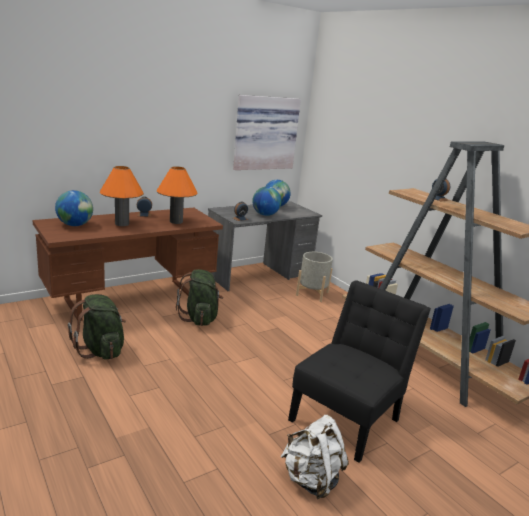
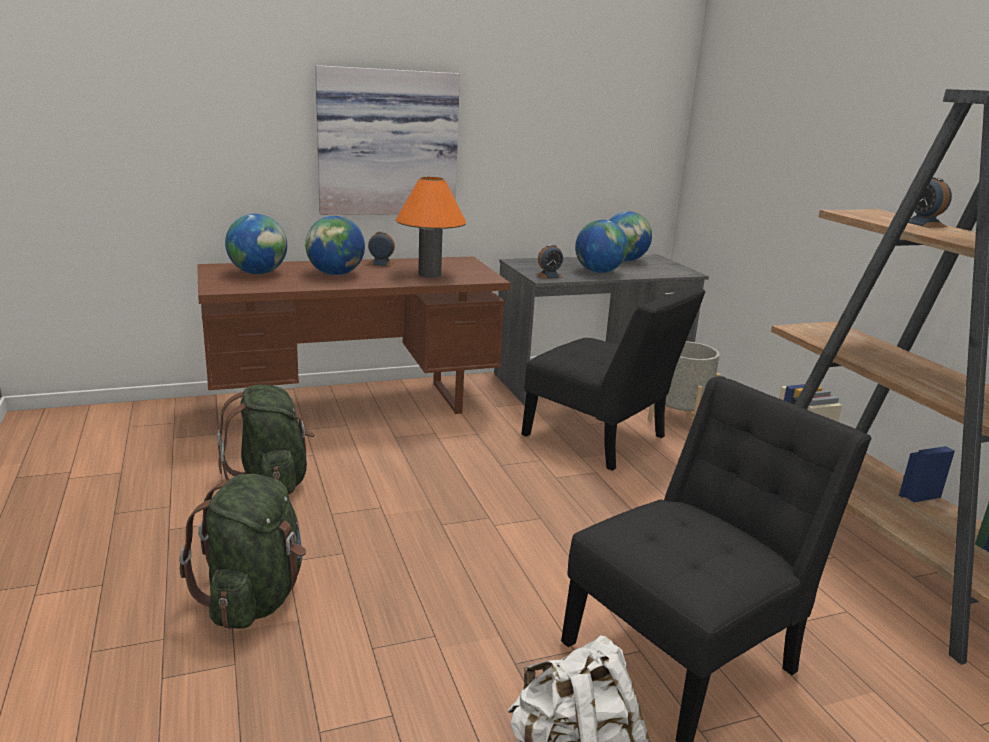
camera: 15 degrees right, 0 degrees up
(122, 224) = (335, 274): orange table lamp -> globe
(200, 318) = (458, 445): green backpack -> green backpack (254, 598)
(264, 133) = (607, 127): picture -> picture (387, 143)
(275, 308) = (600, 439): none -> black chair

